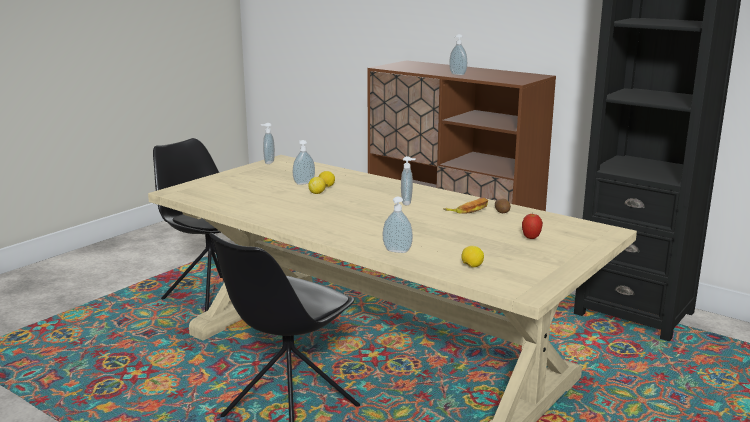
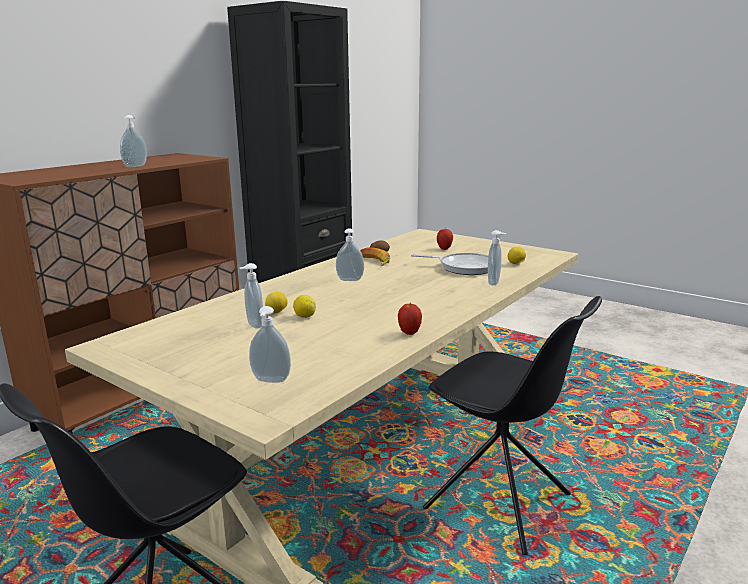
camera: 90 degrees left, 0 degrees up
(268, 162) = (115, 354): soap dispenser -> soap dispenser (270, 381)
(273, 218) = (409, 333): none -> apple
(452, 242) = (464, 267): none -> frying pan

